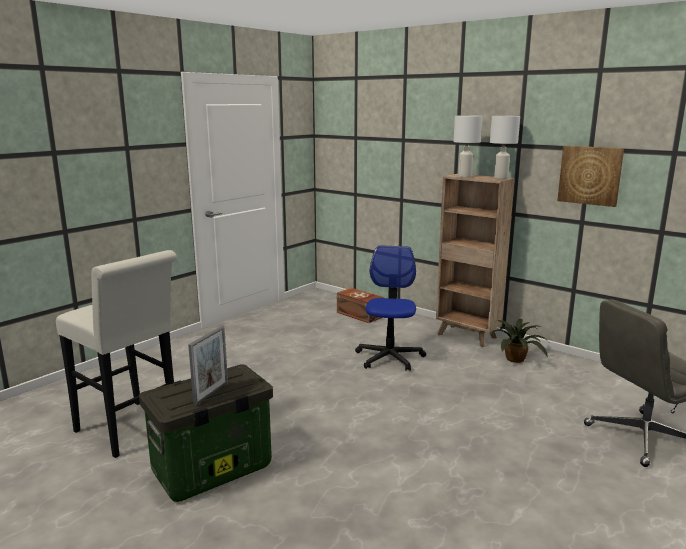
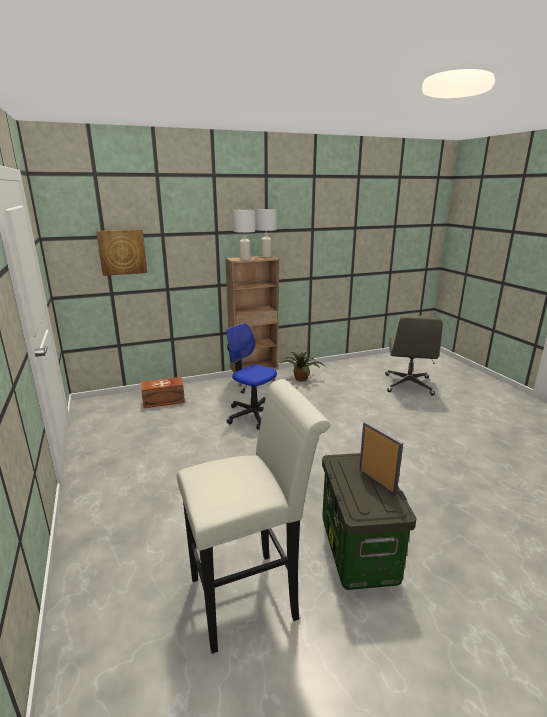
camera: 60 degrees left, 5 degrees up
(590, 175) = (314, 246): picture -> picture (122, 252)

